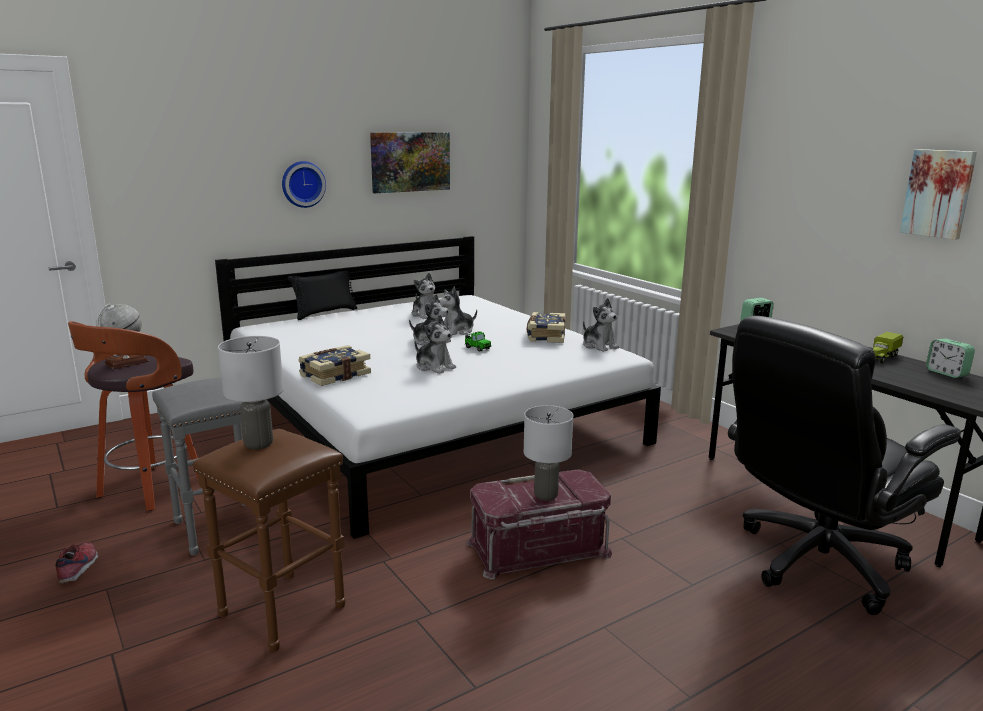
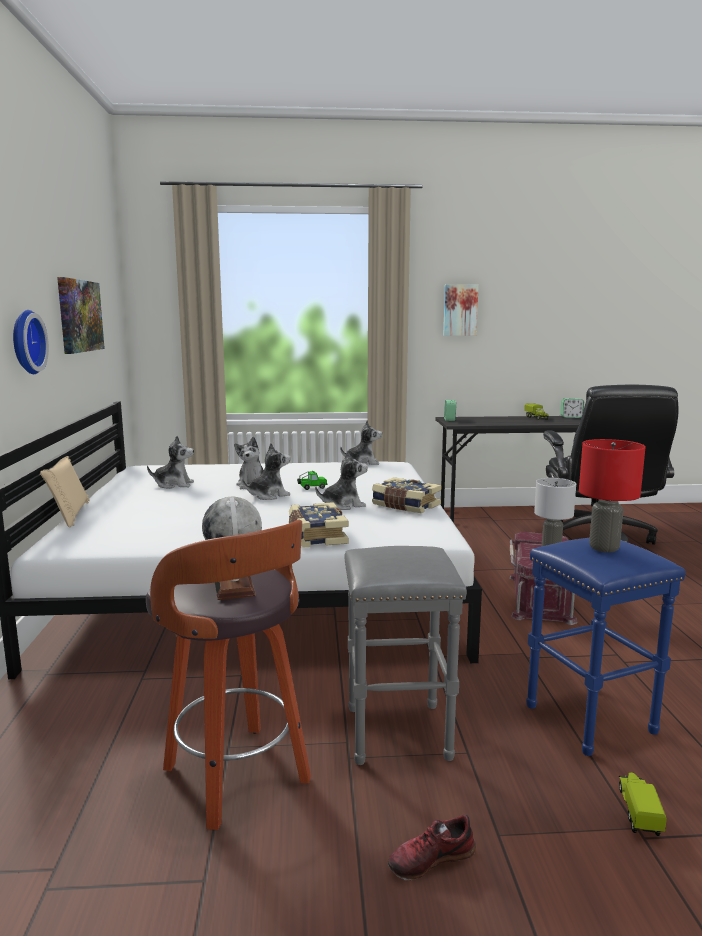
camera: 60 degrees left, 5 degrees down
(79, 568) = (431, 858): shoe -> shoe turned 45 degrees counterclockwise
(143, 648) = (638, 812): none -> toy truck
(258, 445) = (605, 548): white table lamp -> red table lamp
(282, 608) = (587, 718): brown stool -> blue stool
(325, 313) = (69, 514): black pillow -> beige pillow
(545, 336) = (314, 469): book -> book (405, 506)
(938, 193) = (542, 316): picture -> picture (460, 310)

